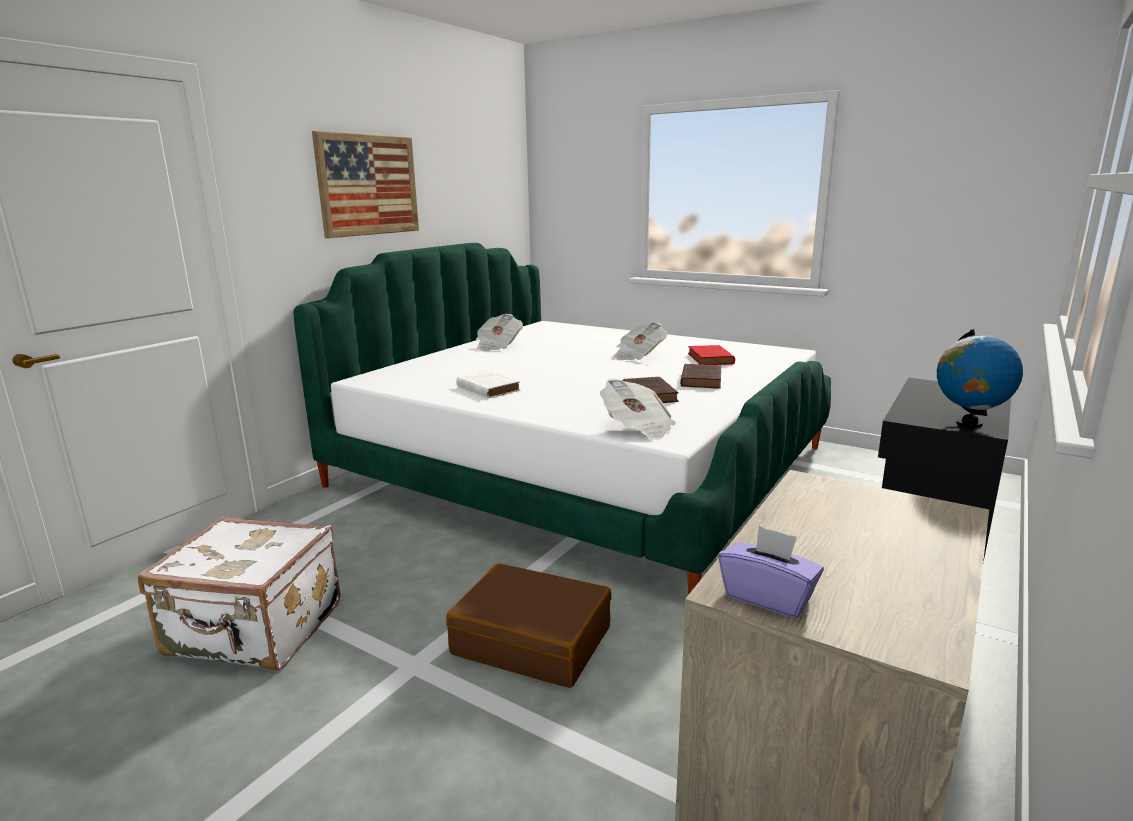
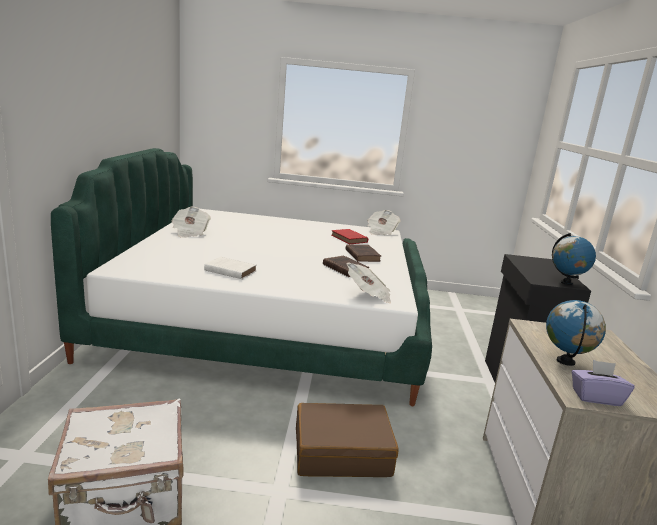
camera: 30 degrees left, 0 degrees up
(368, 185) = (96, 101): picture -> none
(638, 356) = (302, 238): newspaper -> newspaper (381, 232)
(796, 540) = (566, 362): none -> globe

